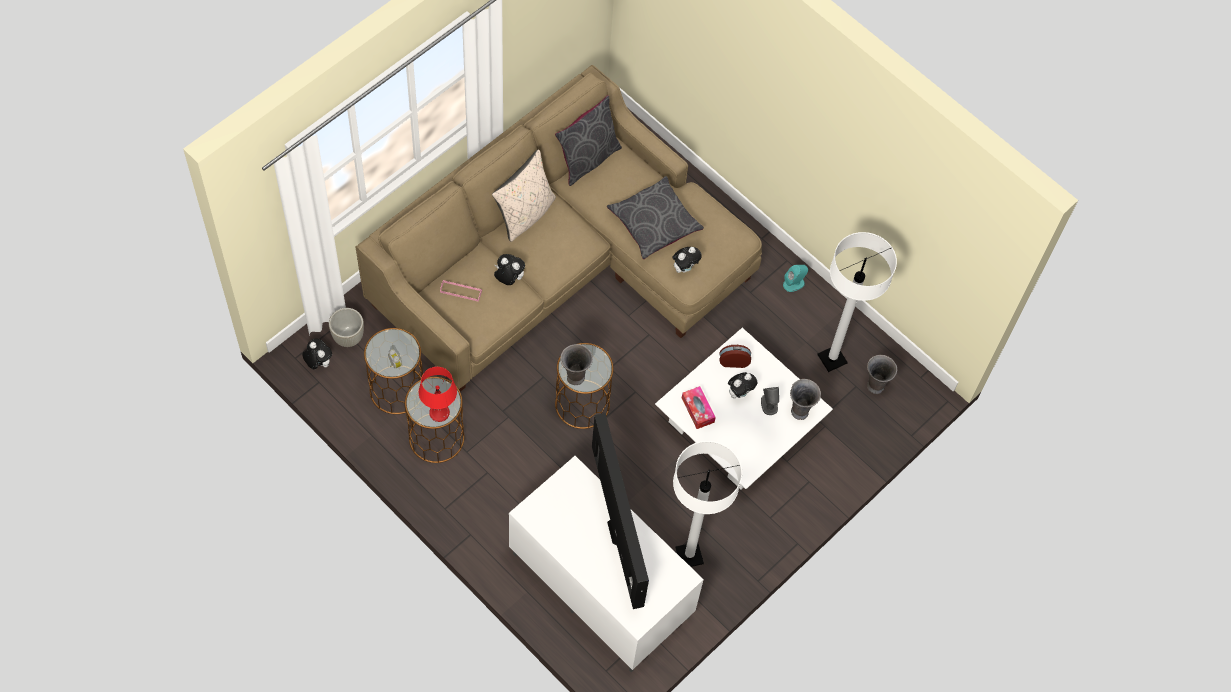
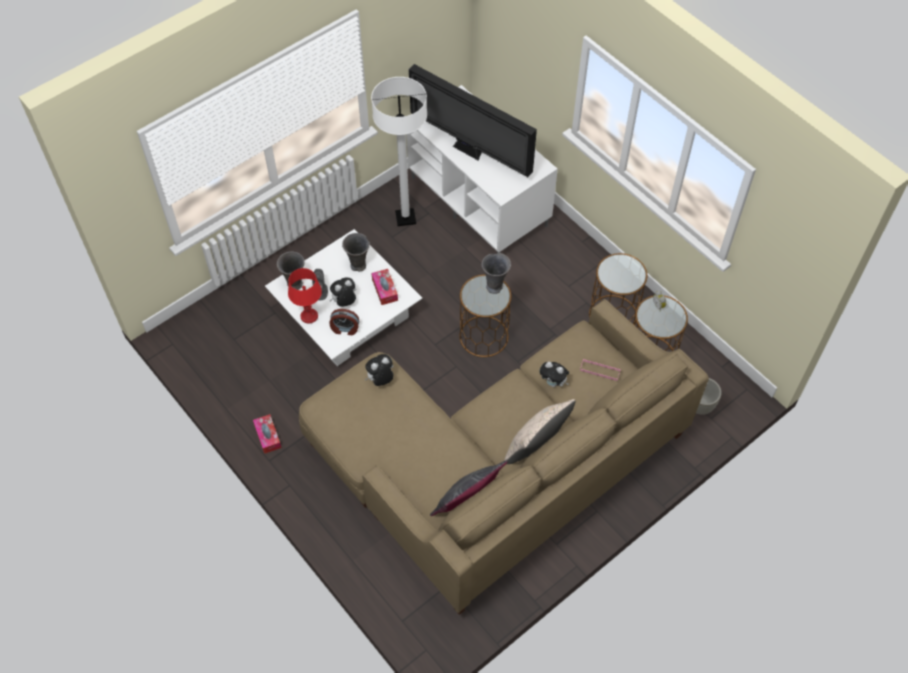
camera: 170 degrees left, 5 degrees down
(318, 363) = (724, 384): plush toy -> none
(439, 413) = (616, 264): red table lamp -> red table lamp (309, 316)
(617, 531) = (469, 152): television -> television turned 45 degrees counterclockwise
(654, 223) = (405, 426): grey pillow -> none
(794, 283) = (267, 436): turquoise speaker -> tissue box
(832, 359) = (249, 364): white floor lamp -> none
(874, 386) = (217, 338): grey vase -> grey vase (358, 266)

